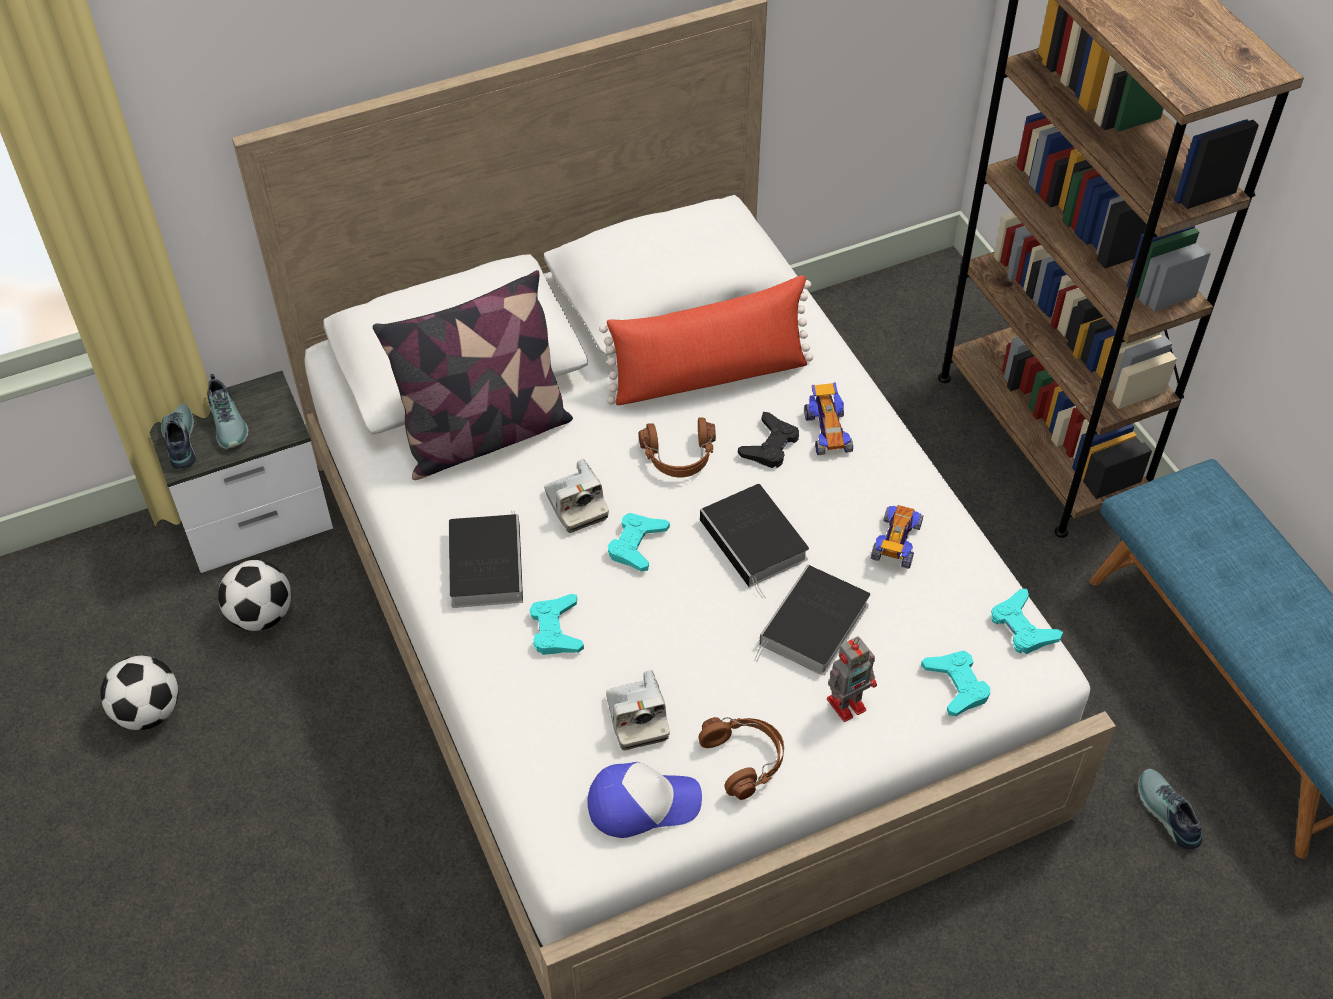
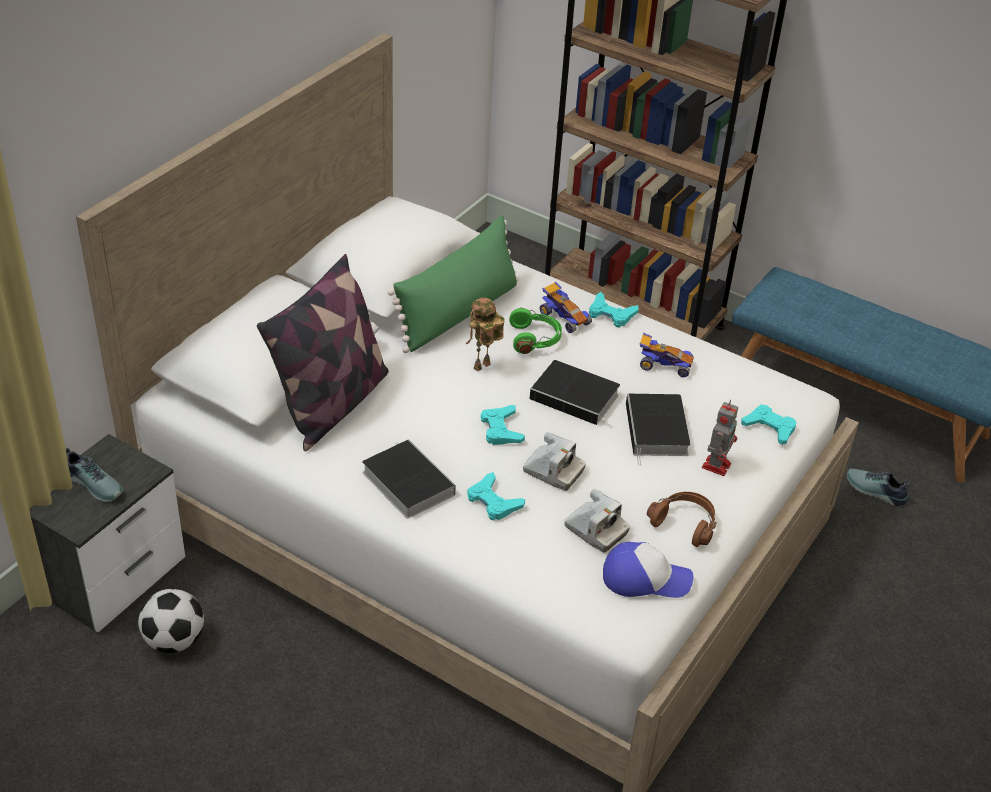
camera: 35 degrees left, 10 degrees down
(149, 712) = (134, 749): football -> none
(178, 440) = (61, 511): shoe -> none
(576, 505) = (438, 422): camera -> camera (553, 472)
(642, 804) = (645, 578): cap -> cap turned 45 degrees clockwise
(679, 458) = (482, 368): brown headphones -> toy robot
(709, 376) = (458, 313): red pillow -> green pillow
(770, 445) = (535, 339): black game controller -> green headphones
(896, 544) = (664, 365): toy car -> toy car turned 120 degrees clockwise
(1022, 627) = (777, 381): turquoise game controller -> turquoise game controller (611, 314)

